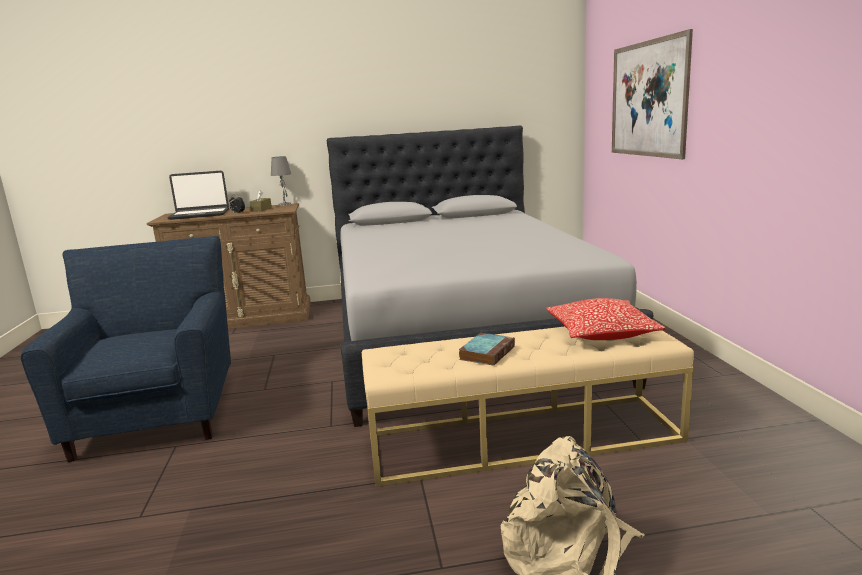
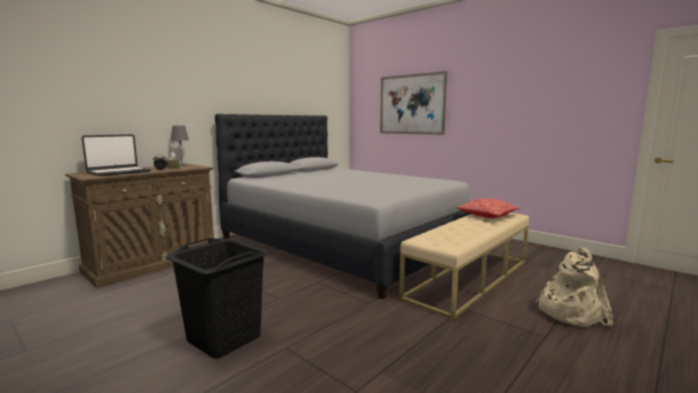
camera: 40 degrees left, 5 degrees down
(157, 416) = (224, 338): blue armchair -> black laundry basket
(487, 352) = (468, 230): book -> none

